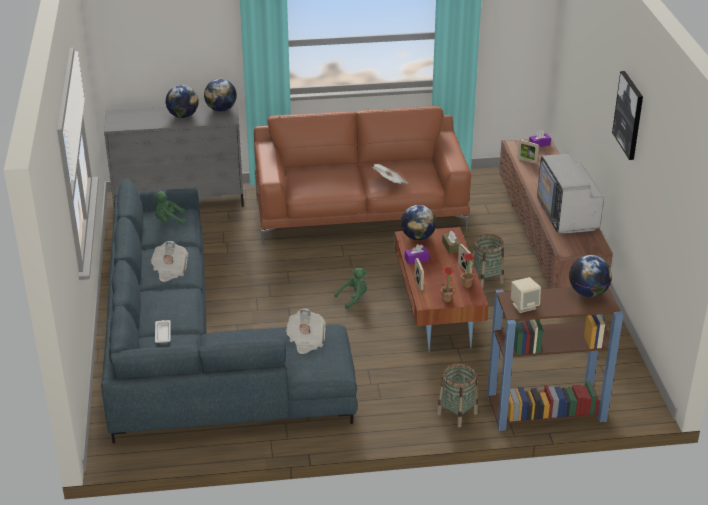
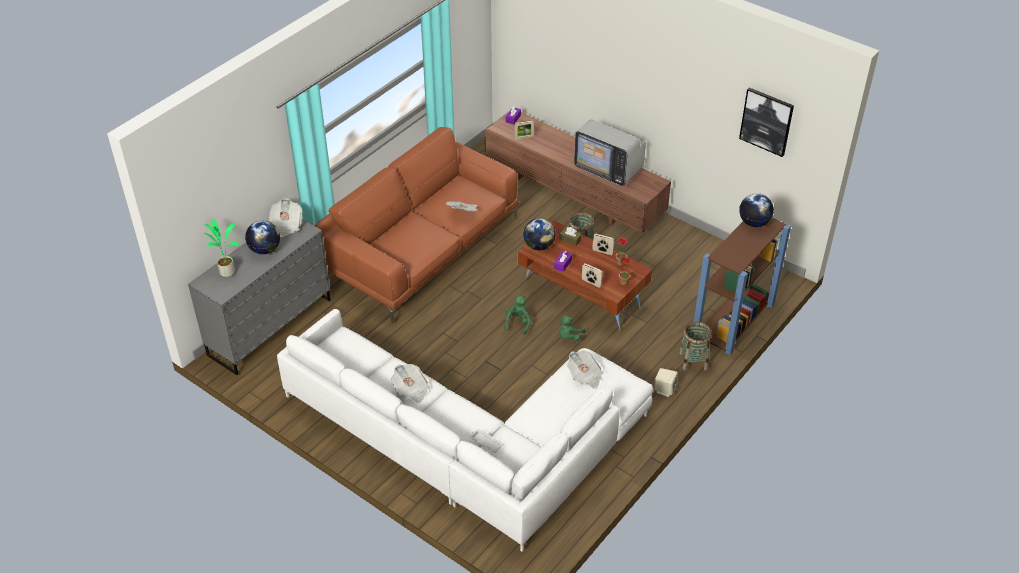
camera: 45 degrees left, 10 degrees up
(140, 115) = (227, 271): none -> potted plant
(169, 221) = (345, 350): green plush toy -> green plush toy (569, 336)
(195, 350) = (471, 440): blue sofa -> white sofa
(221, 109) = (286, 225): globe -> newspaper
(524, 306) = (735, 257): beige speaker -> beige speaker (664, 389)
(629, 115) = (667, 72): picture -> picture (766, 121)

